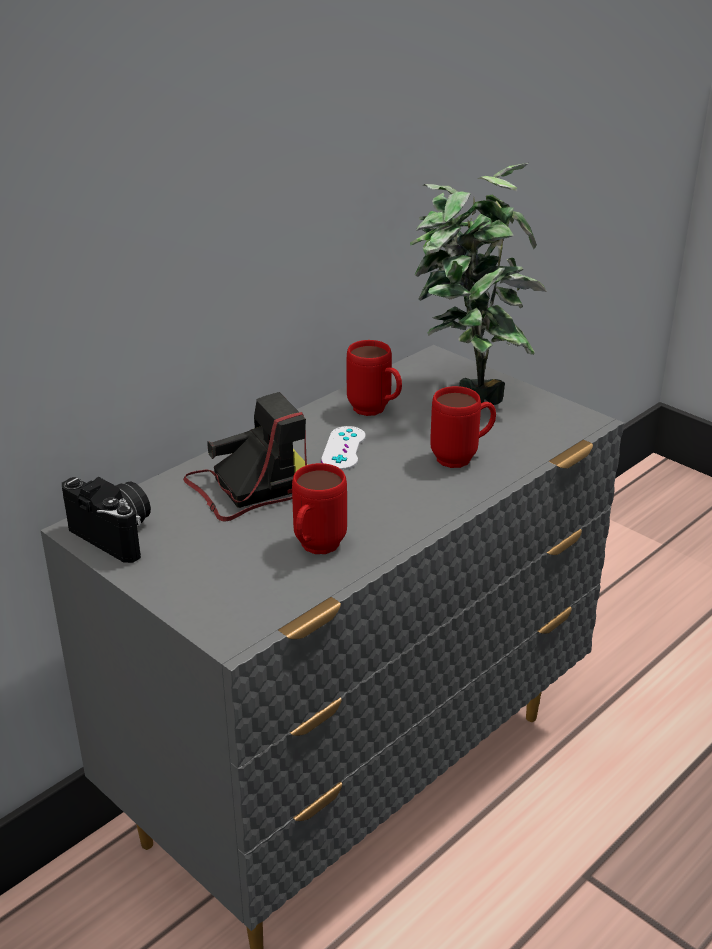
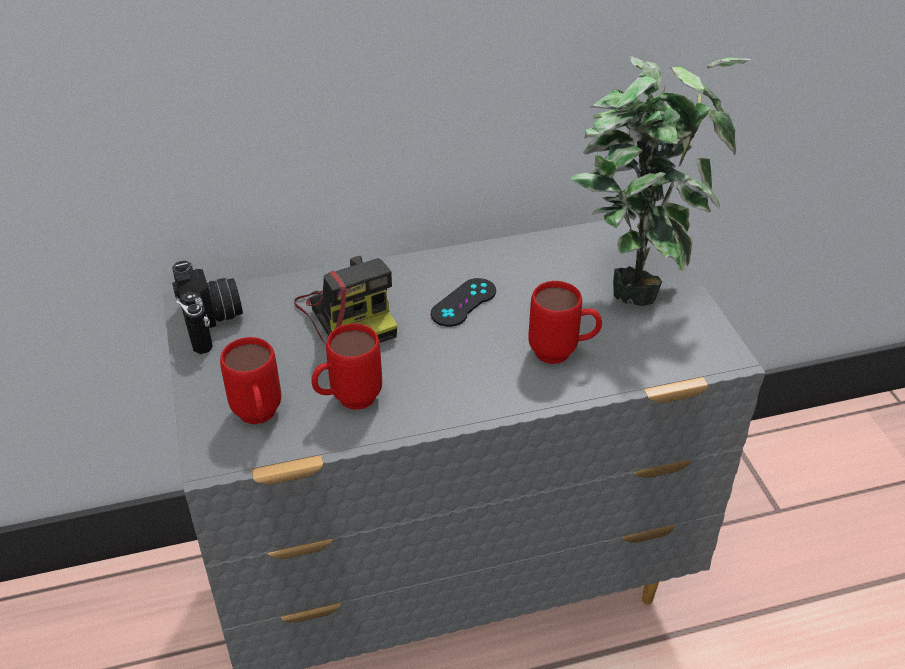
camera: 30 degrees right, 10 degrees up
(248, 488) = (349, 314): camera -> camera turned 60 degrees clockwise
(343, 448) = (463, 303): white game controller -> black game controller
(375, 412) = (527, 272): red mug -> red mug (259, 419)

